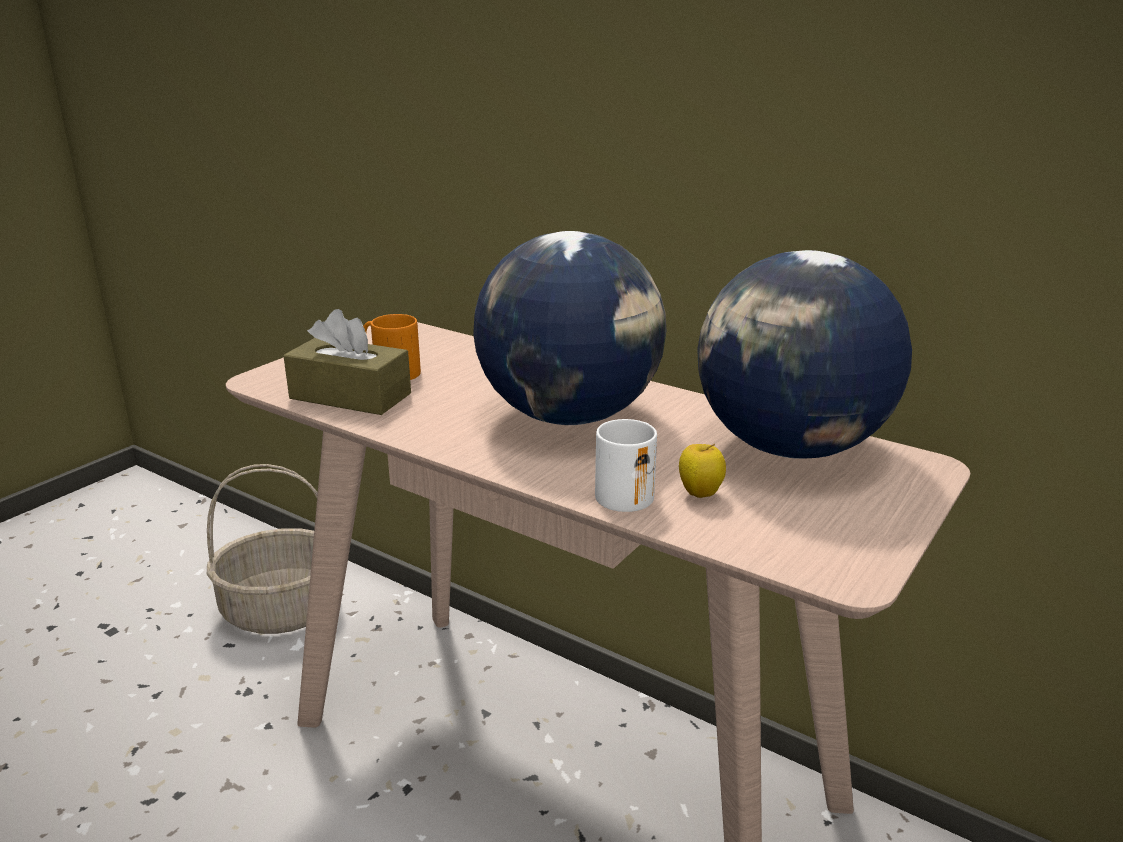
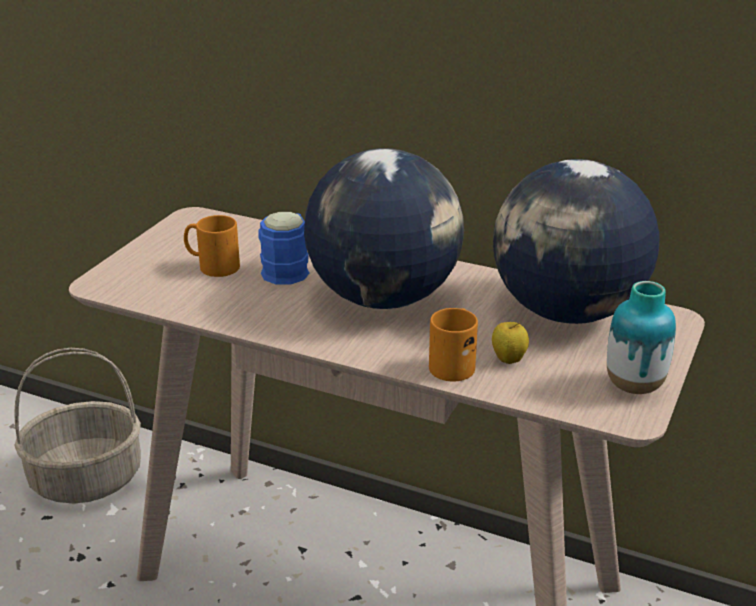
camera: 10 degrees left, 5 degrees up
(350, 396) = (189, 294): brown tissue box -> none
(473, 379) = (289, 268): none -> blue mug
(629, 491) = (454, 363): white mug -> orange mug
(860, 539) = (634, 386): none -> vase

